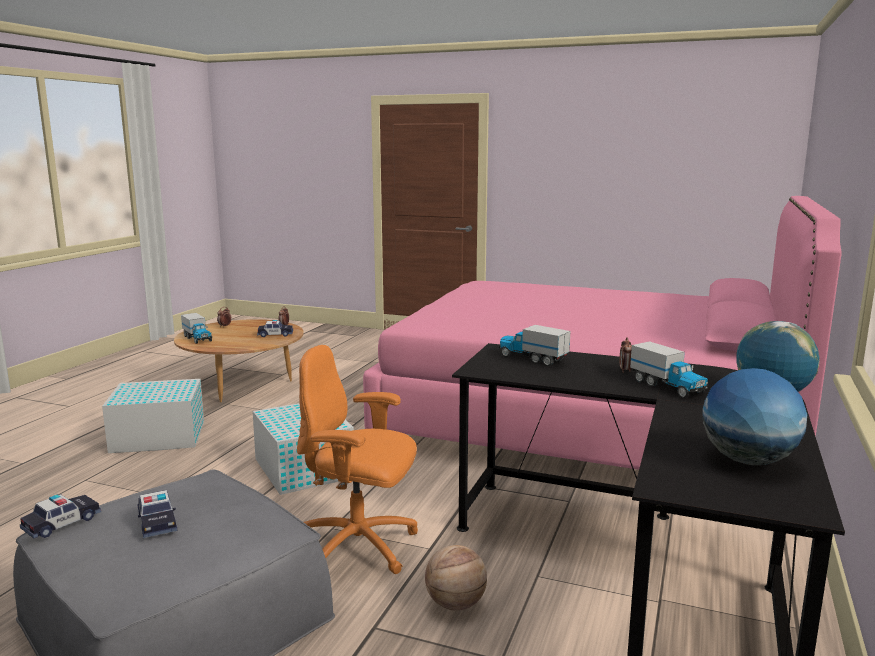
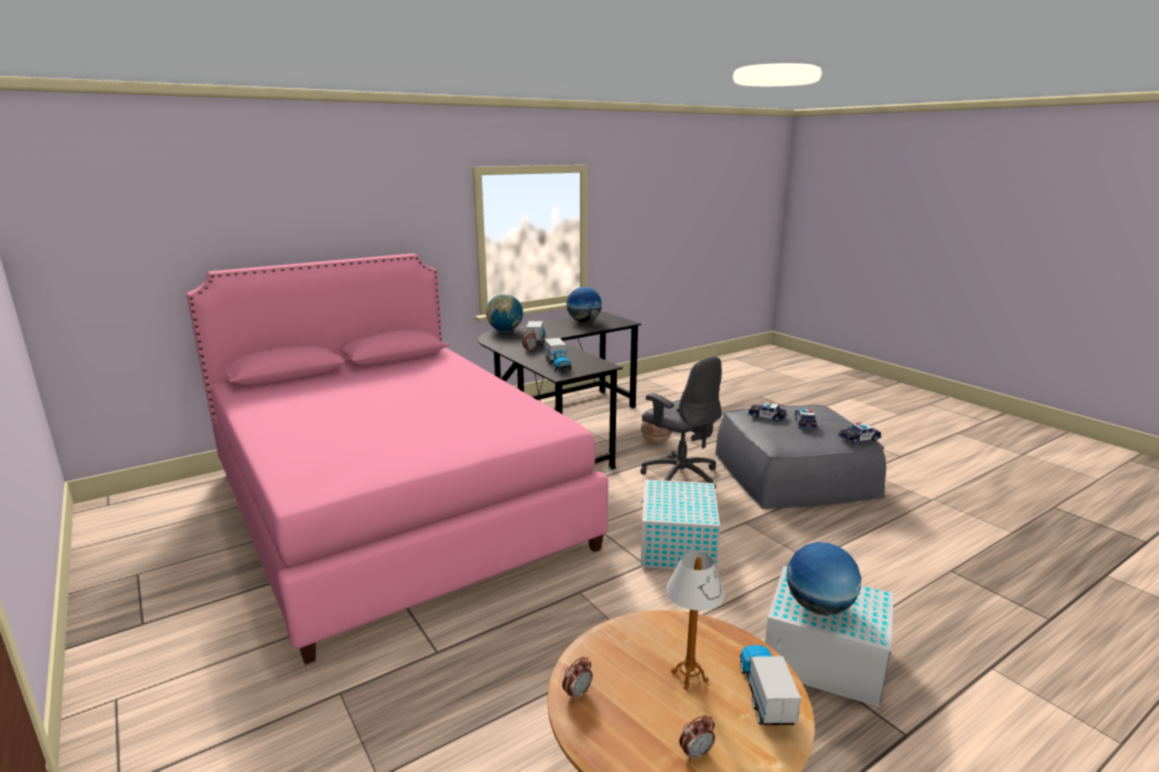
camera: 145 degrees left, 5 degrees up
(164, 388) = (818, 607): none -> globe
(236, 336) = (689, 676): none -> table lamp
(275, 334) = (618, 653): toy car -> toy car (767, 417)
(359, 547) = (680, 476): orange office chair -> grey office chair

